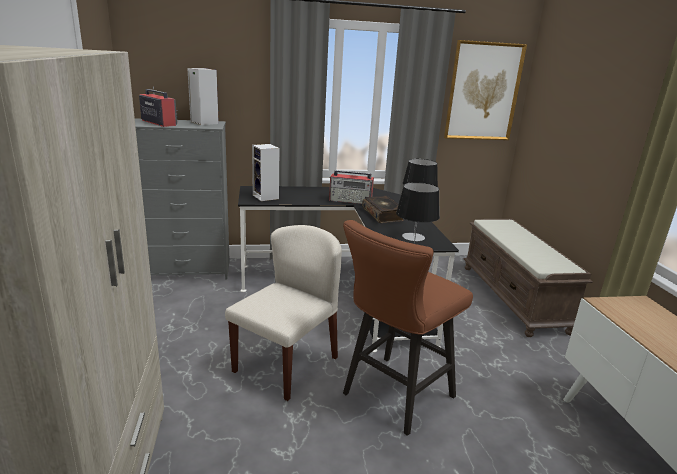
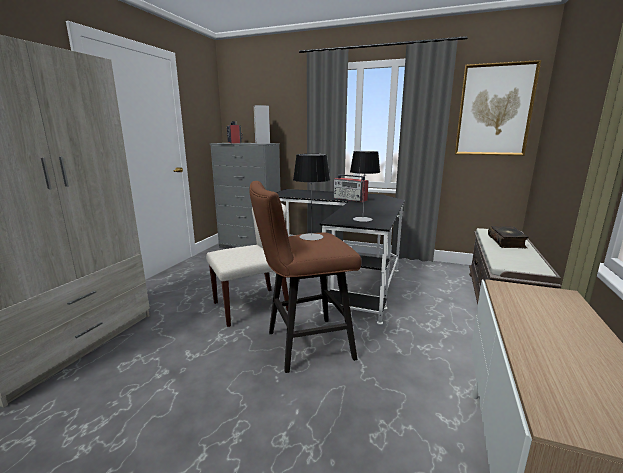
camera: 30 degrees right, 5 degrees down
(266, 197) = (291, 194): speaker -> none
(383, 215) = (361, 207): book -> book (507, 242)

